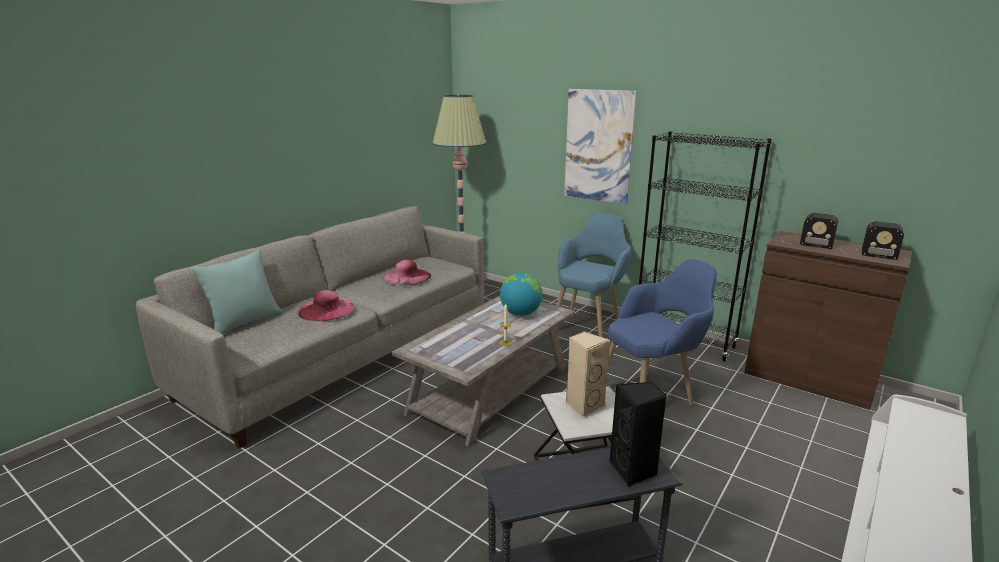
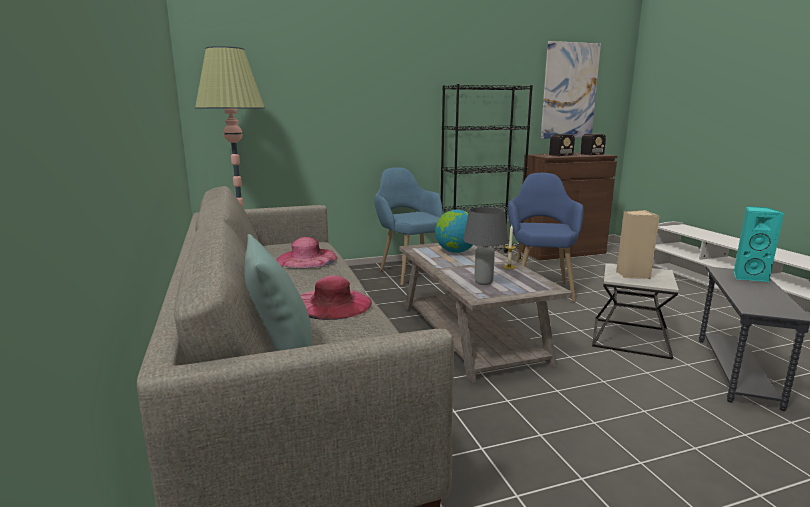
camera: 55 degrees left, 5 degrees down
(448, 343) = (483, 282): none -> grey table lamp
(598, 146) = (377, 104): picture -> picture (570, 91)
(634, 471) = (748, 277): black speaker -> turquoise speaker

